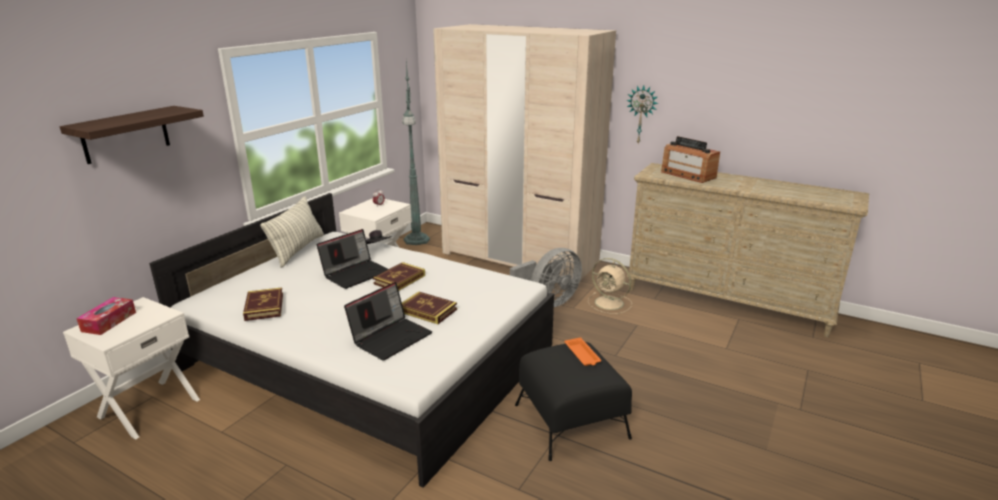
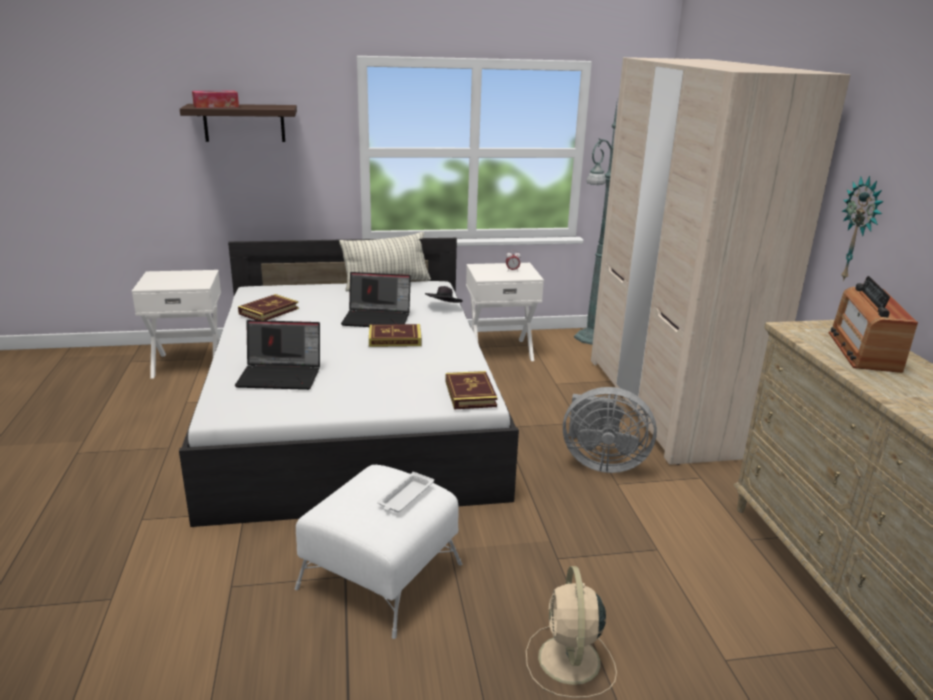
camera: 50 degrees right, 0 degrees up
(109, 322) = (171, 276): tissue box -> tissue box (216, 106)
(428, 310) = (352, 372): book -> book (470, 394)
(571, 420) = (381, 575): black ottoman -> white ottoman
(582, 355) = (405, 497): orange tray -> white tray
(610, 303) = (674, 507): beige fan -> beige fan (569, 662)

